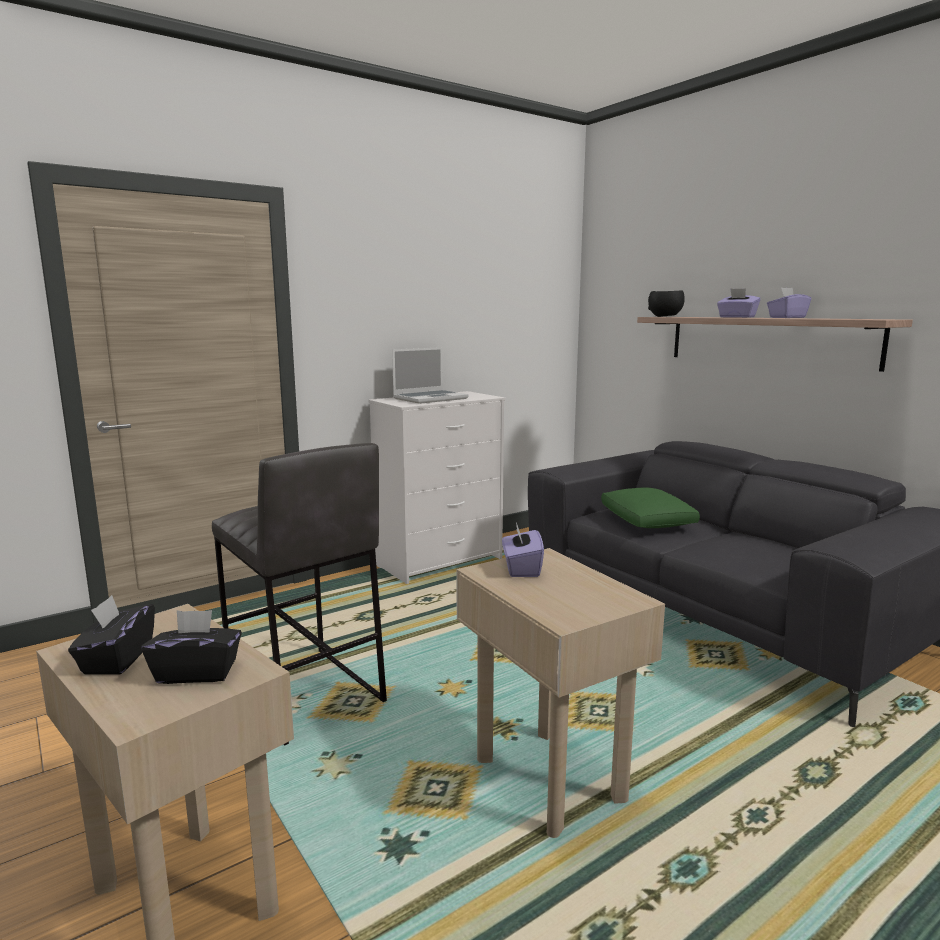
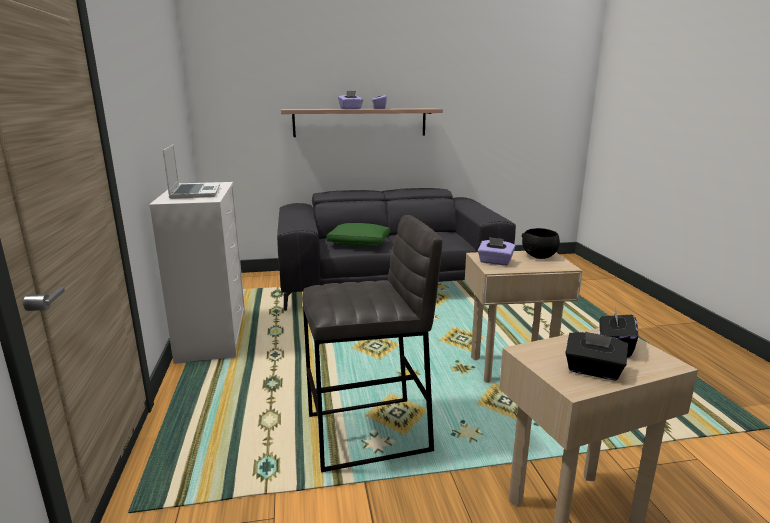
camera: 65 degrees left, 5 degrees up
(665, 316) = (295, 109): black bowl -> black bowl (539, 256)

